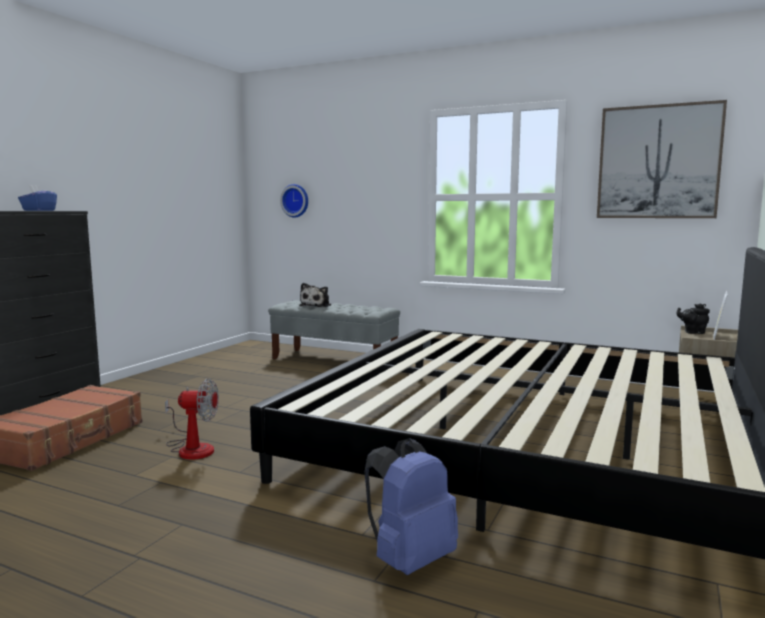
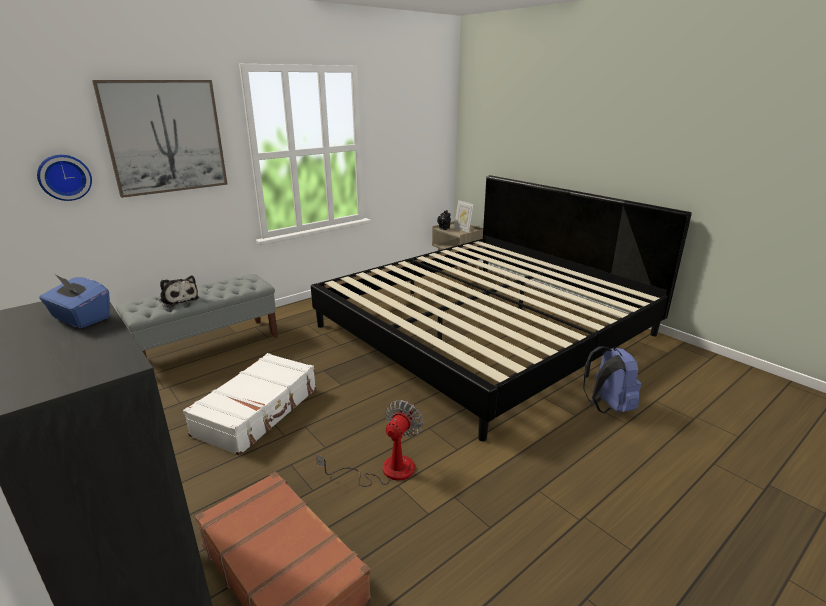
camera: 65 degrees left, 15 degrees up
(253, 393) = (258, 412): none -> white suitcase
(658, 162) = (412, 118): picture -> picture (165, 137)

